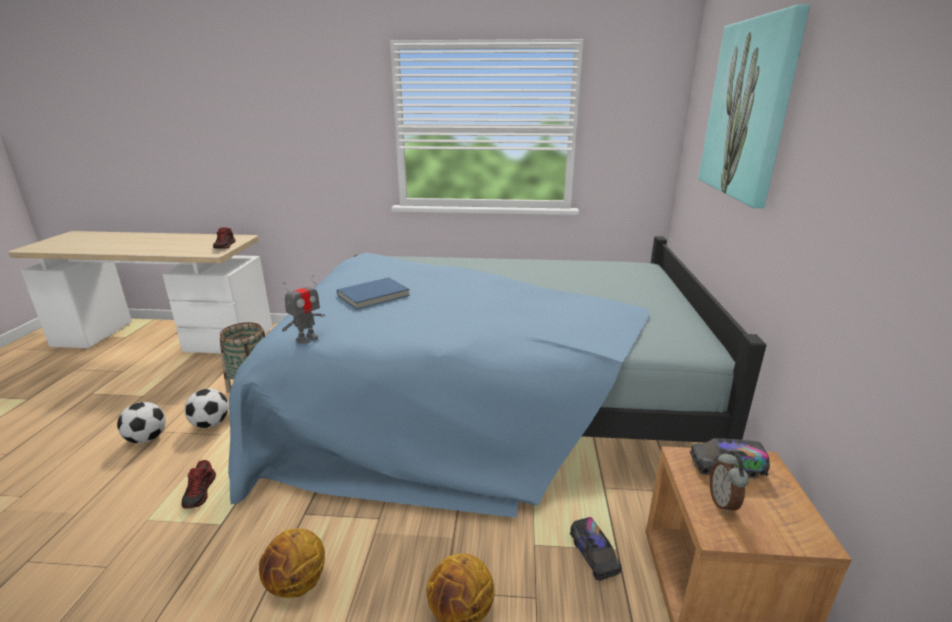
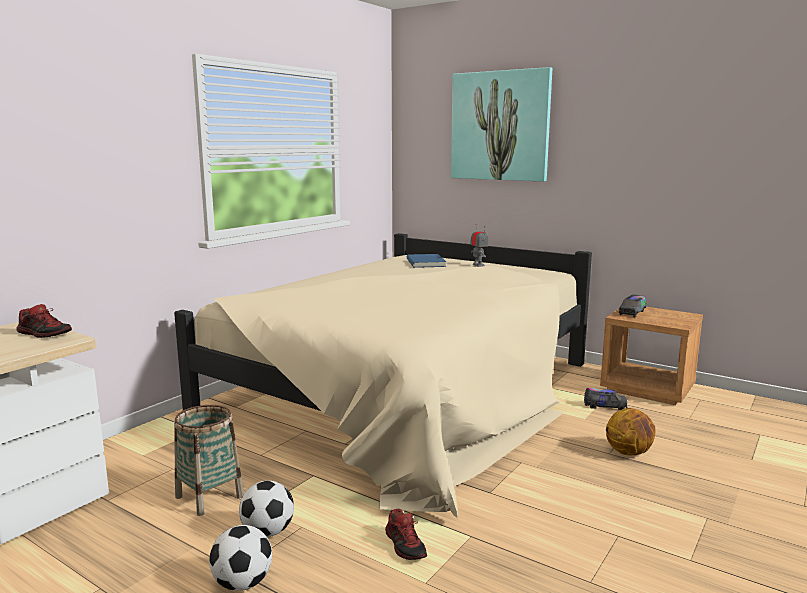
camera: 60 degrees left, 10 degrees down
(200, 492) = (406, 545): shoe -> shoe turned 45 degrees clockwise
(297, 584) = (572, 505): basketball -> none
(307, 339) = (425, 332): toy robot -> toy robot (478, 265)
(374, 296) = (357, 307): blue book -> blue book (426, 263)
(486, 401) = (408, 393): blue bed -> beige bed
(723, 503) = (659, 319): alarm clock -> none

